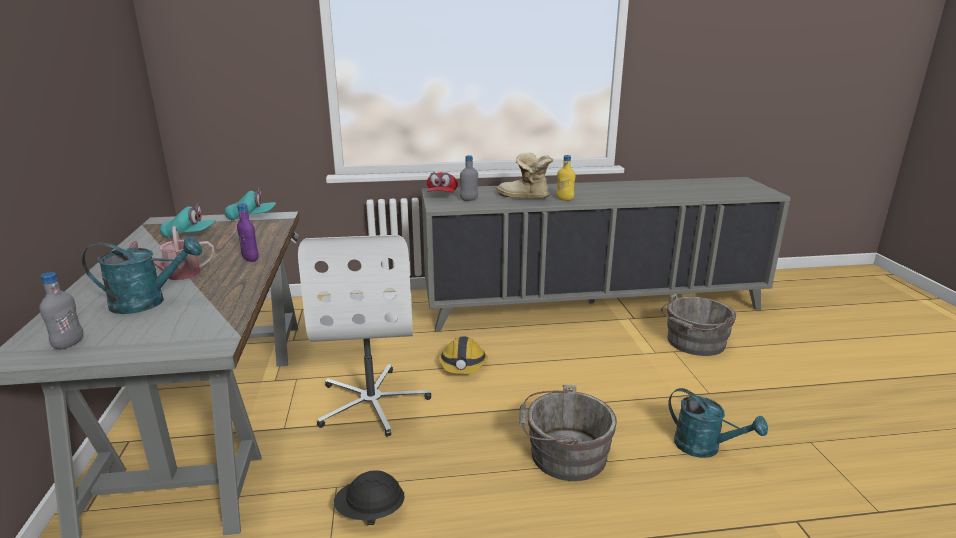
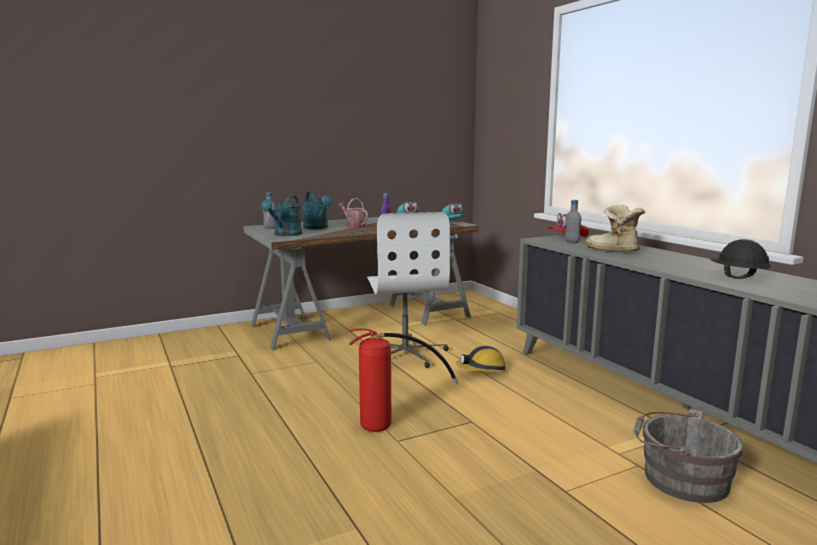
camera: 70 degrees right, 10 degrees down
(370, 513) = (299, 374): black hard hat -> black hard hat (737, 277)
(372, 402) = (406, 353): white office chair -> white office chair turned 75 degrees counterclockwise
(523, 197) = (612, 251): boot -> boot turned 45 degrees counterclockwise
(563, 455) = (393, 422): grey bucket -> fire extinguisher
(564, 199) = (636, 259): yellow bottle -> none
(705, 447) = (454, 489): turquoise watering can -> turquoise watering can (285, 234)

